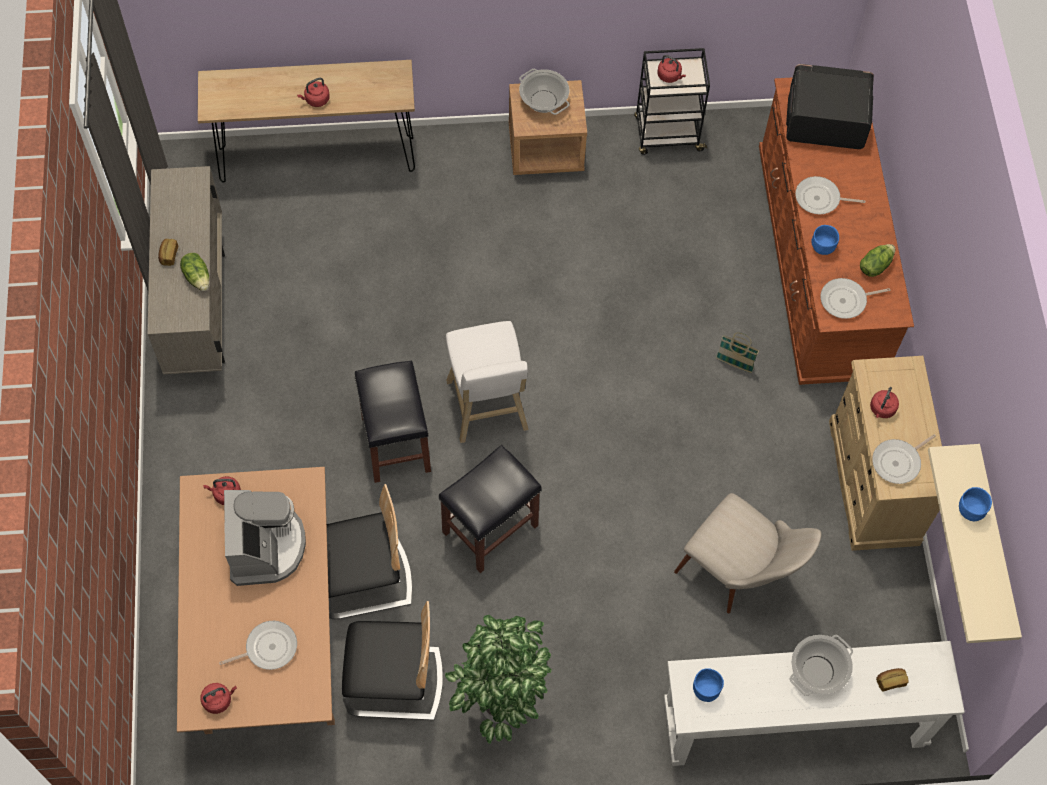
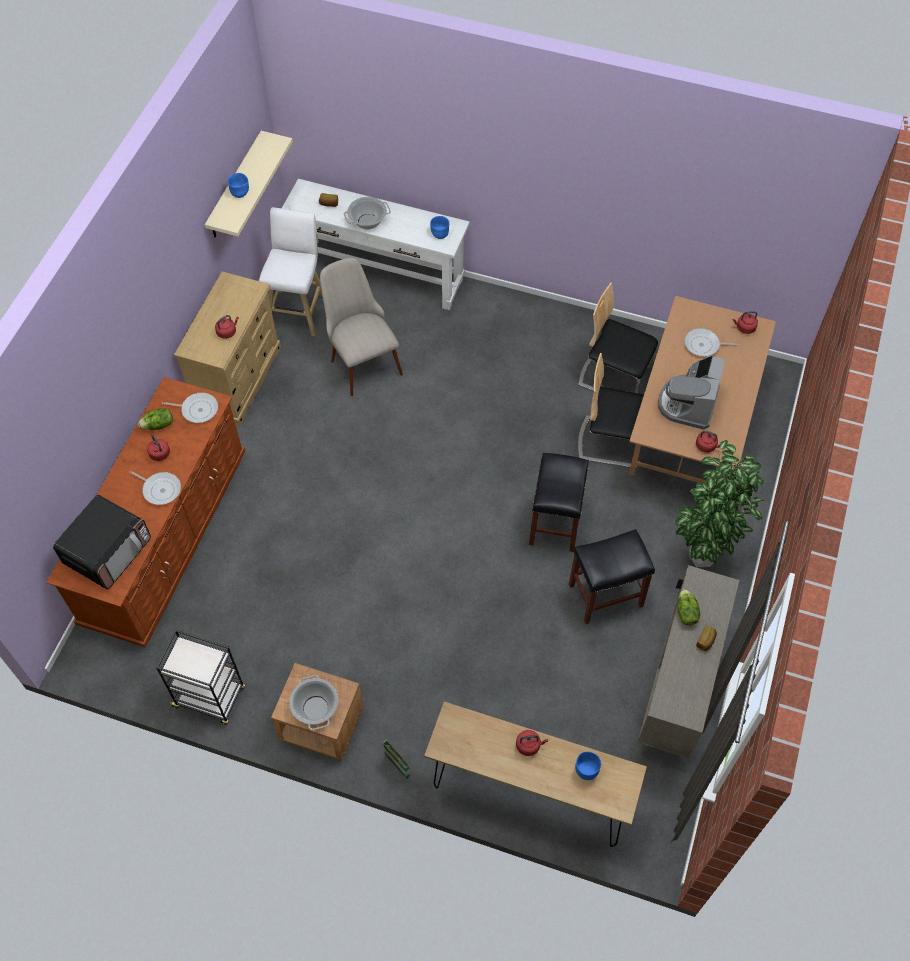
camera: 155 degrees left, 5 degrees down
(487, 409) = (477, 522): white stool -> white stool (298, 310)
(490, 527) = (511, 443): black stool -> black stool (604, 596)
(501, 714) = (553, 337): potted plant -> potted plant (701, 556)
(670, 76) = (199, 664): red kettle -> red kettle (159, 453)
(734, 364) = (279, 488): basket -> basket (397, 766)
(822, 248) = (186, 452): blue bowl -> blue bowl (586, 770)
(824, 121) = (108, 551): microwave -> microwave turned 90 degrees counterclockwise
(898, 462) = (240, 299): frying pan -> none

